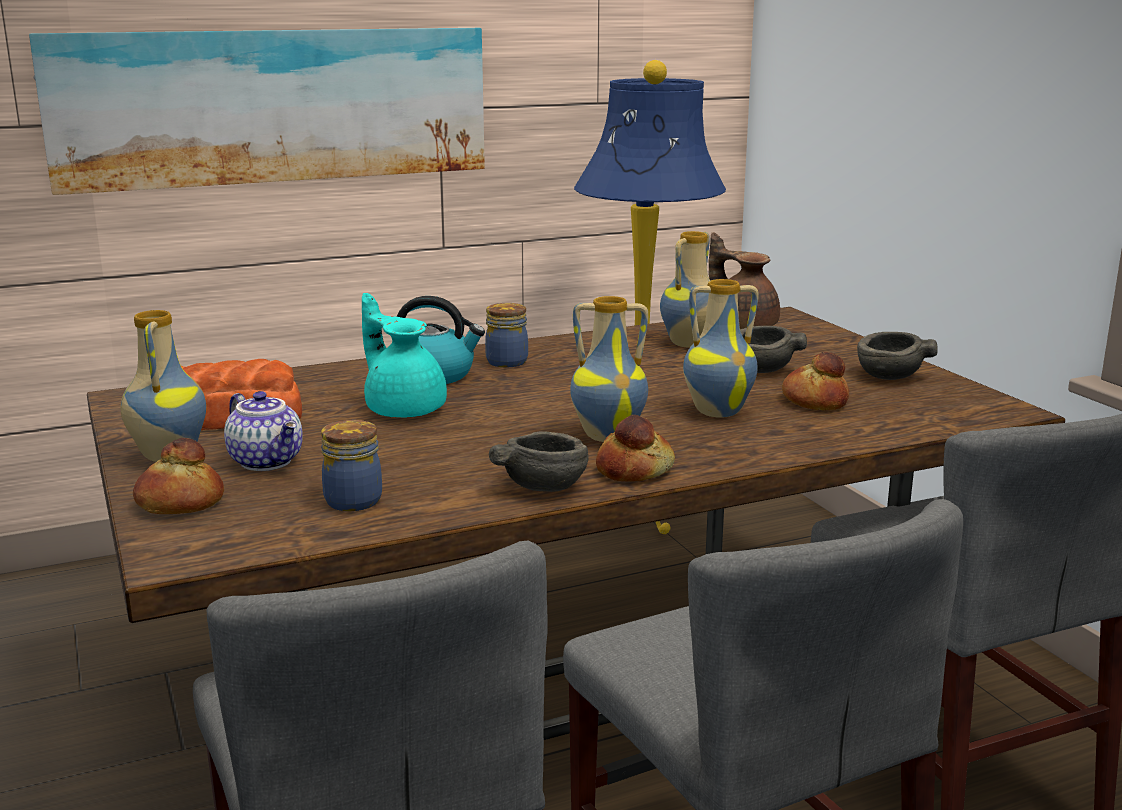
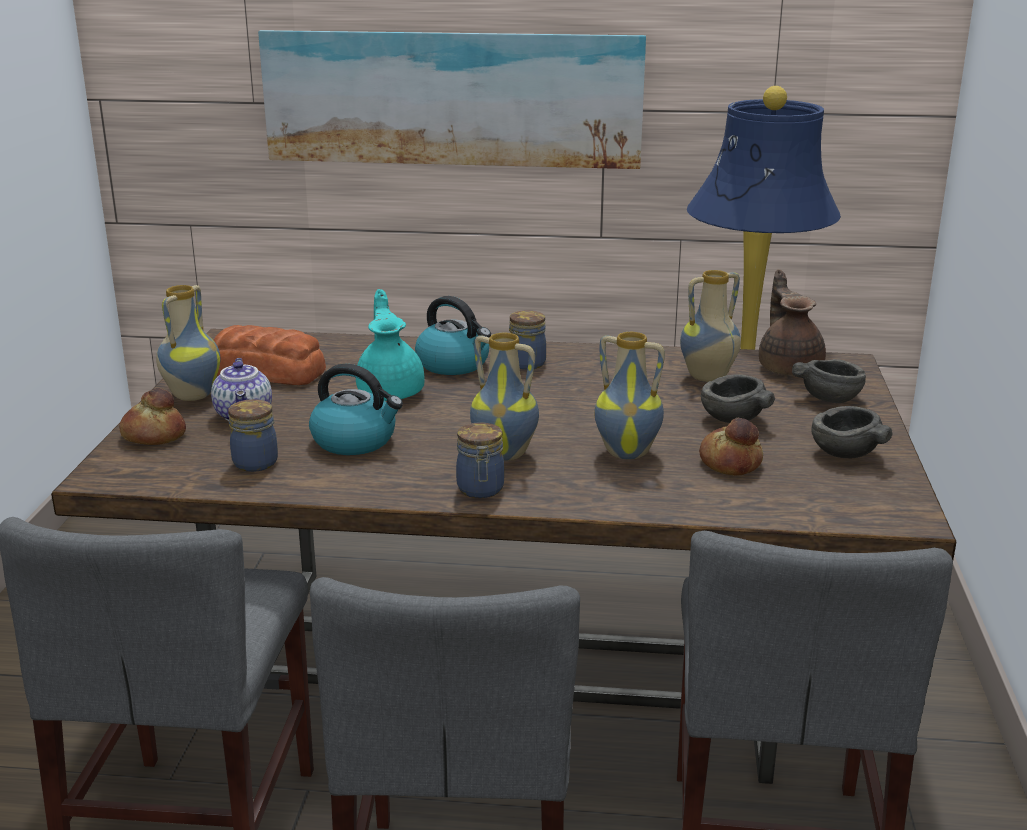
camera: 30 degrees right, 5 degrees up
(436, 457) = (355, 441): none -> kettle
(544, 486) = (395, 485): grey bowl -> grey bowl (830, 398)
(635, 470) = (480, 490): bread -> jar

